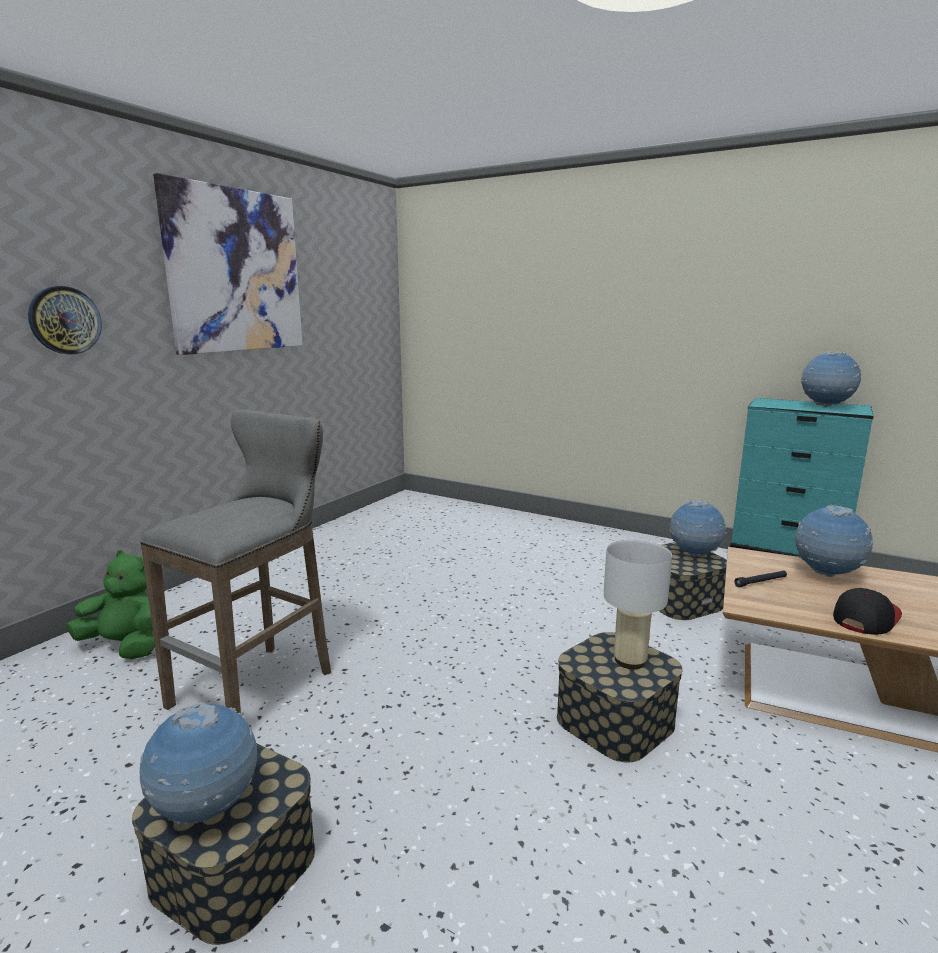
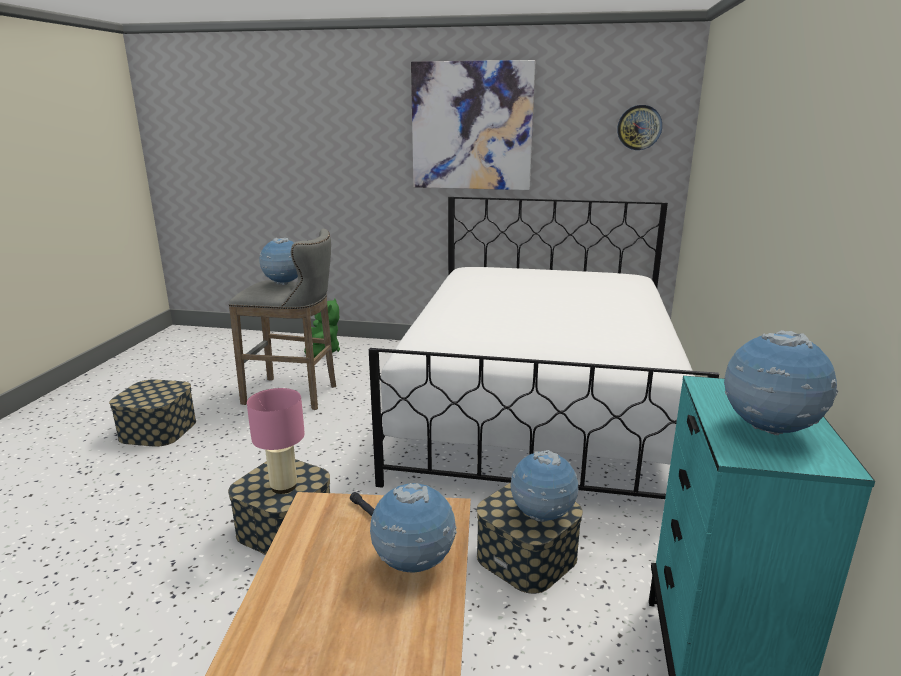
camera: 70 degrees right, 5 degrees up
(65, 320) = (347, 160): wall clock -> wall clock (639, 127)
(207, 810) = (142, 392): globe -> globe (284, 284)
(453, 549) = (539, 409): none -> white bed
(630, 661) = (283, 486): white table lamp -> pink table lamp
(865, 617) = (301, 579): cap -> none

